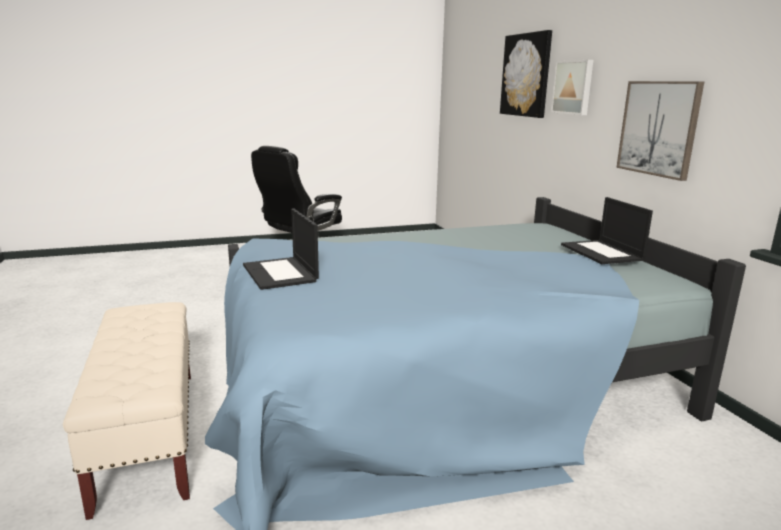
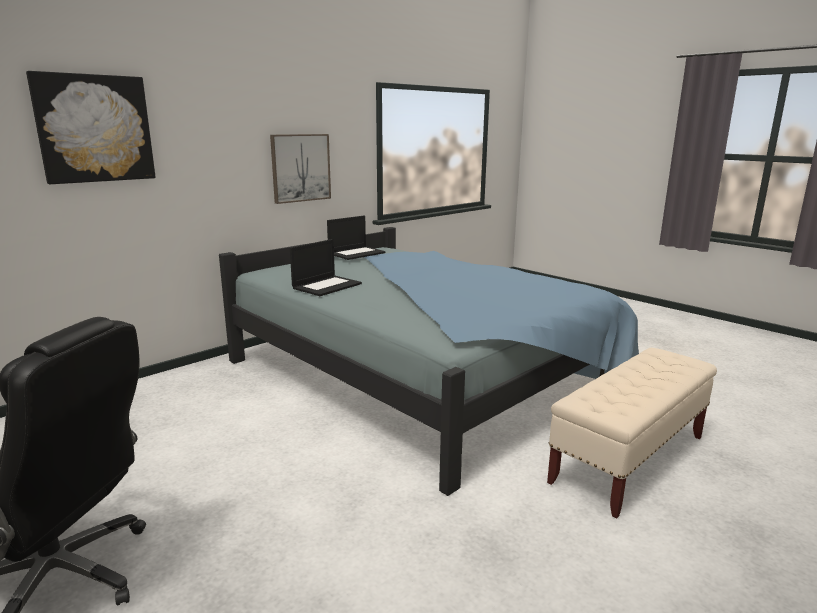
camera: 115 degrees left, 0 degrees up
(281, 273) = (529, 307): laptop -> laptop (327, 286)
(573, 87) = (196, 141): picture -> none

